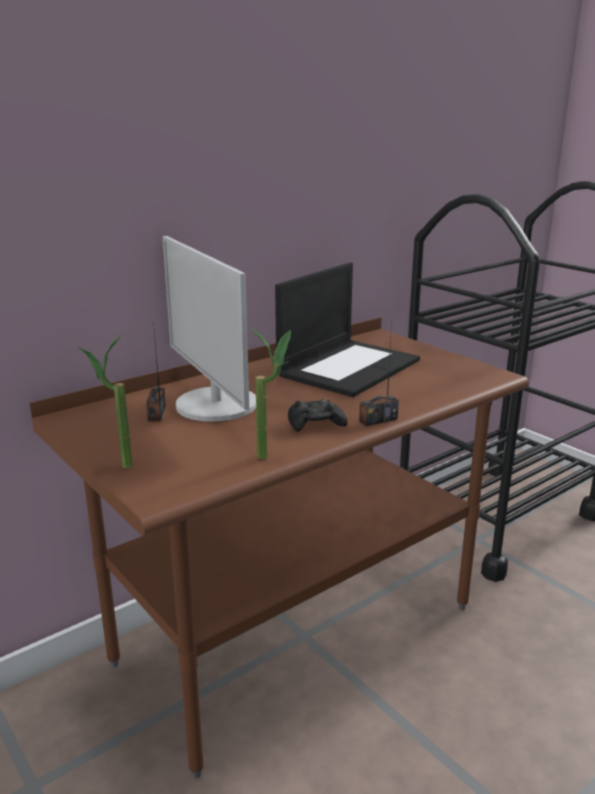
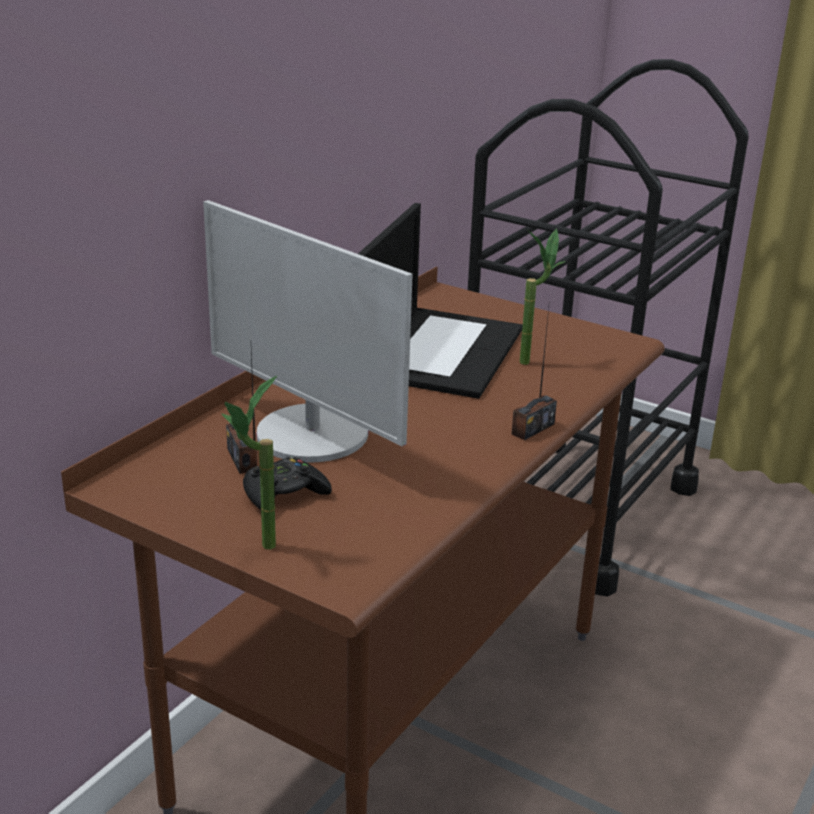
camera: 20 degrees left, 5 degrees up
(272, 455) = (442, 500): potted plant -> potted plant (532, 360)
(315, 423) = (460, 444): black game controller -> black game controller (284, 494)

